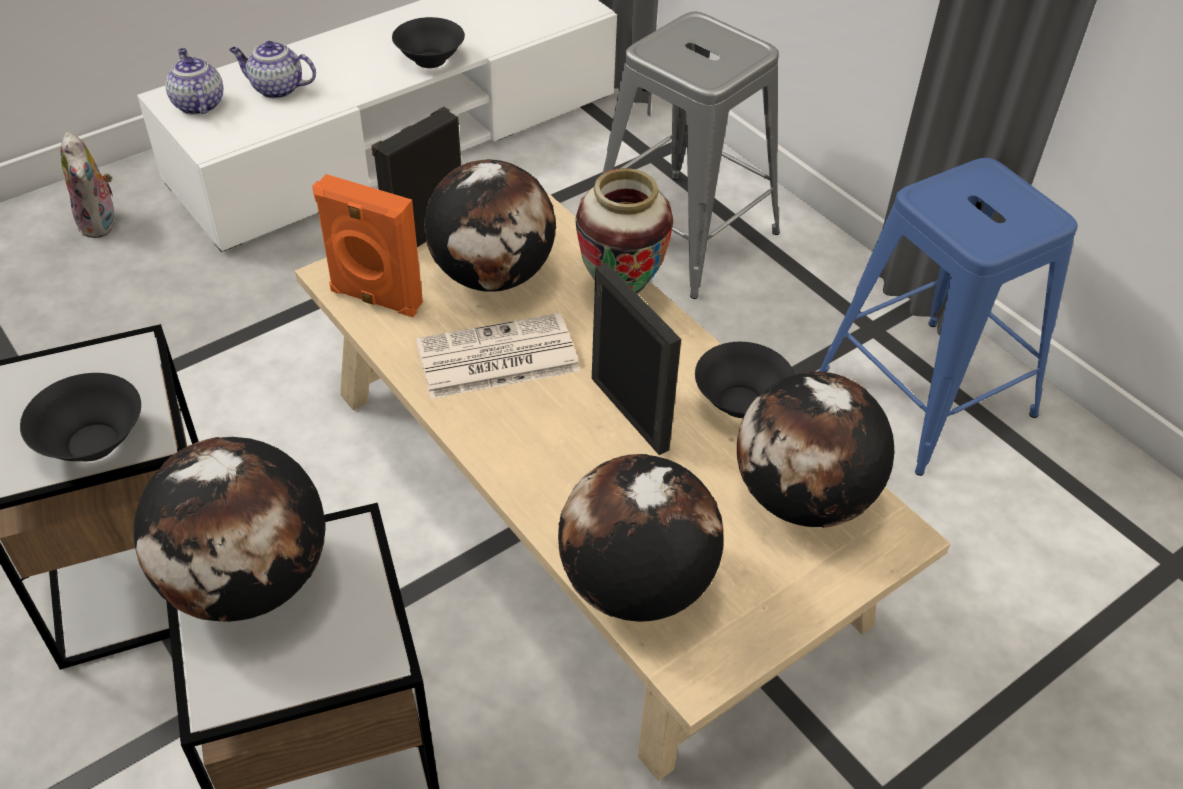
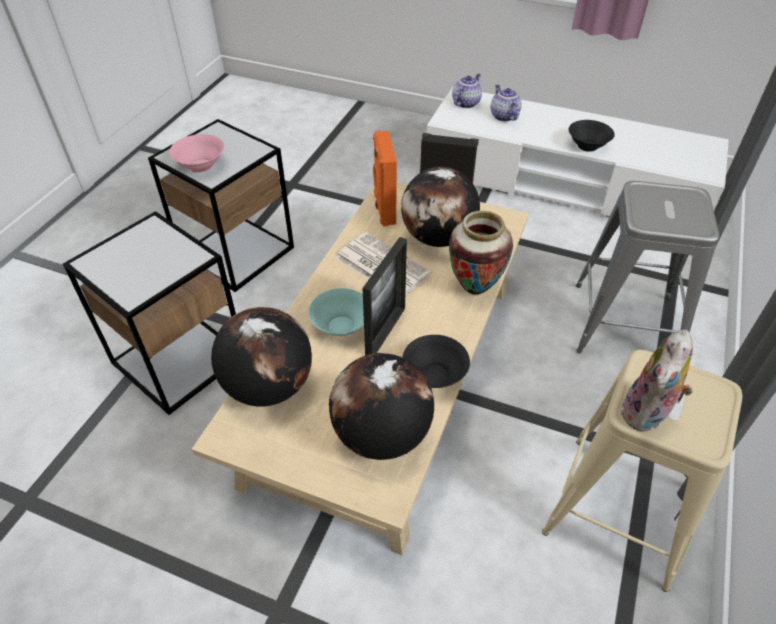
camera: 60 degrees right, 0 degrees up
(93, 441) = (201, 165): black bowl -> pink bowl
(101, 223) = (407, 136): plush toy -> plush toy (647, 414)
(249, 582) = (152, 241): globe -> none
(579, 455) = (340, 326): none -> turquoise bowl
(926, 394) = (618, 509): blue stool -> beige stool

